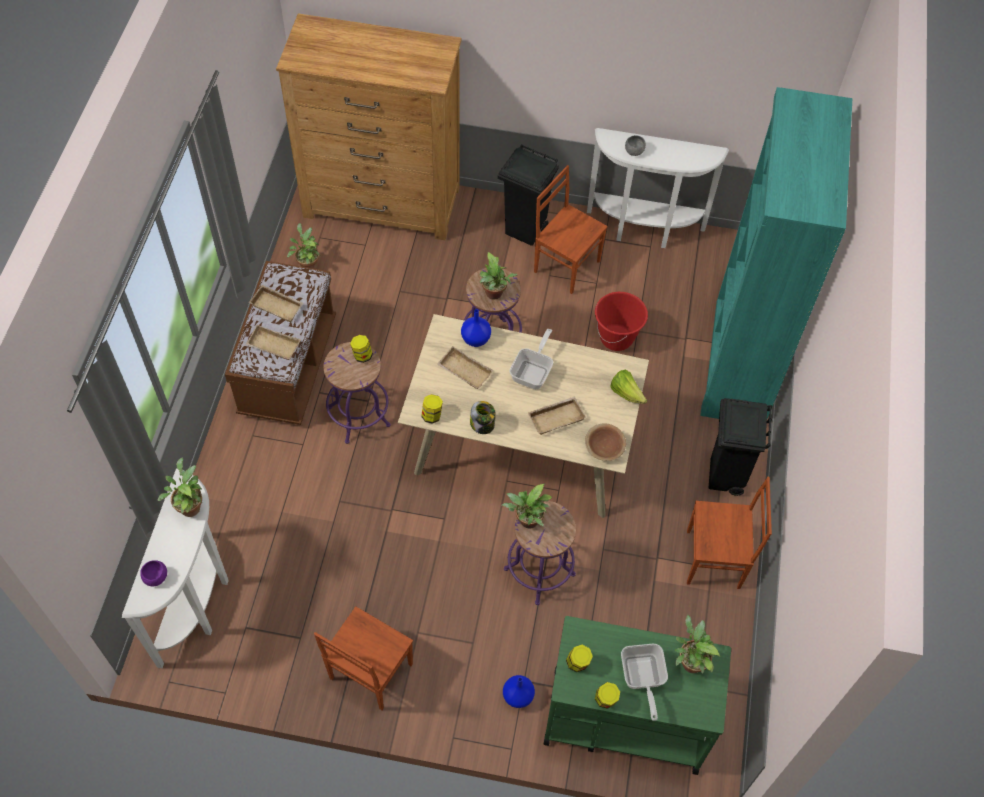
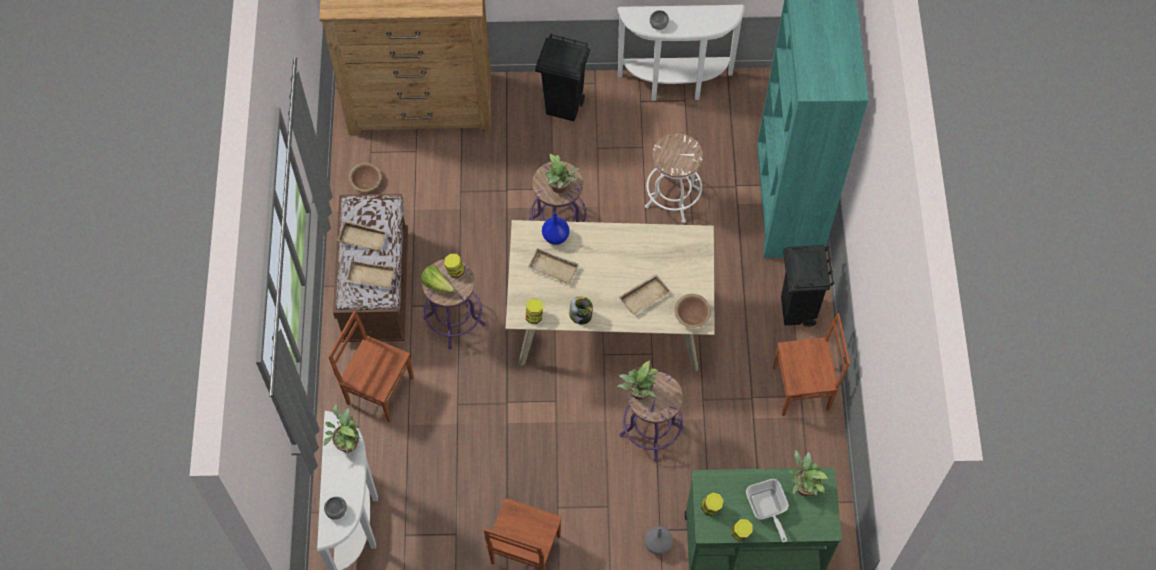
camera: 10 degrees left, 5 degrees up
(155, 577) = (336, 511): purple bowl -> grey bowl
(307, 264) = (366, 181): potted plant -> brown bowl
(518, 697) = (658, 545): blue vase -> grey vase
(533, 371) = (614, 257): frying pan -> none
(566, 265) = (611, 135): brown chair -> brown chair (379, 389)
(616, 338) = (673, 198): red bucket -> white stool
(626, 393) = (700, 261): lettuce -> lettuce (437, 284)

